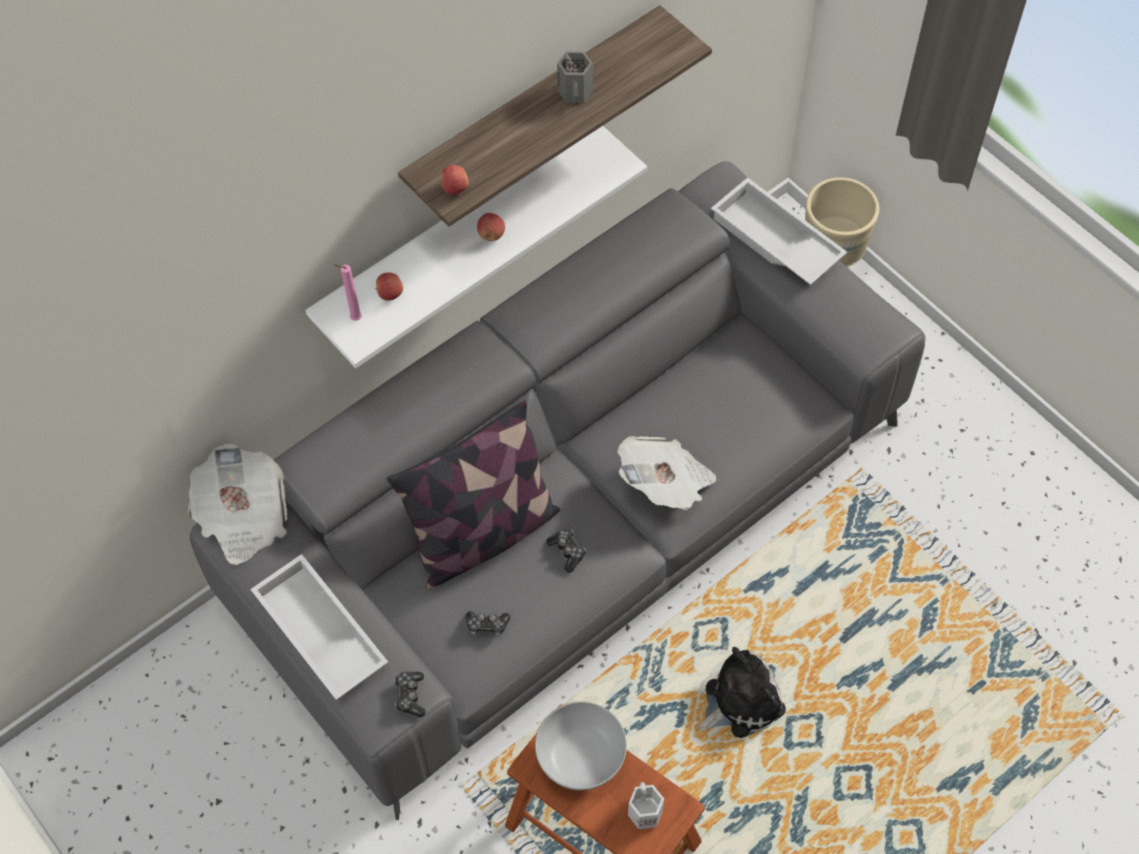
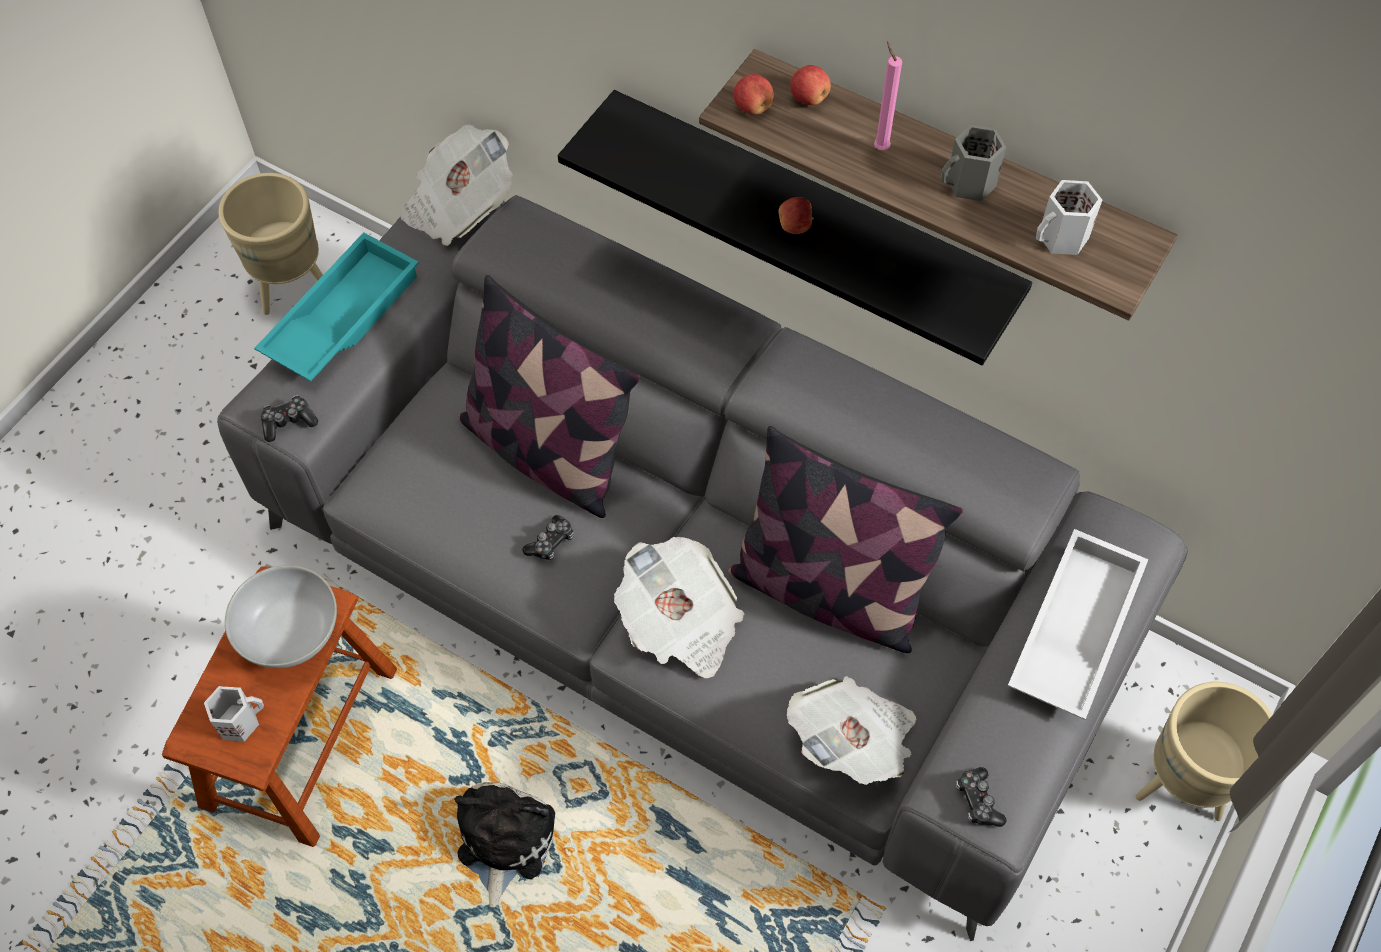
camera: 70 degrees right, 0 degrees up
(148, 749) = (293, 289): none -> beige planter
(318, 633) = (341, 315): white tray -> turquoise tray
(354, 319) = (618, 135): pink candle -> pink candle (879, 147)
(390, 294) = (666, 156): apple -> apple (809, 98)
(458, 234) = (811, 214): white shelf -> black shelf
(487, 626) = (430, 490): game controller -> game controller (978, 801)
(640, 61) = (1062, 238): none -> white mug
(672, 385) = (828, 591): none -> pillow
(739, 701) = (503, 842): plush toy -> plush toy turned 120 degrees counterclockwise
(791, 406) = (853, 741): none -> newspaper

